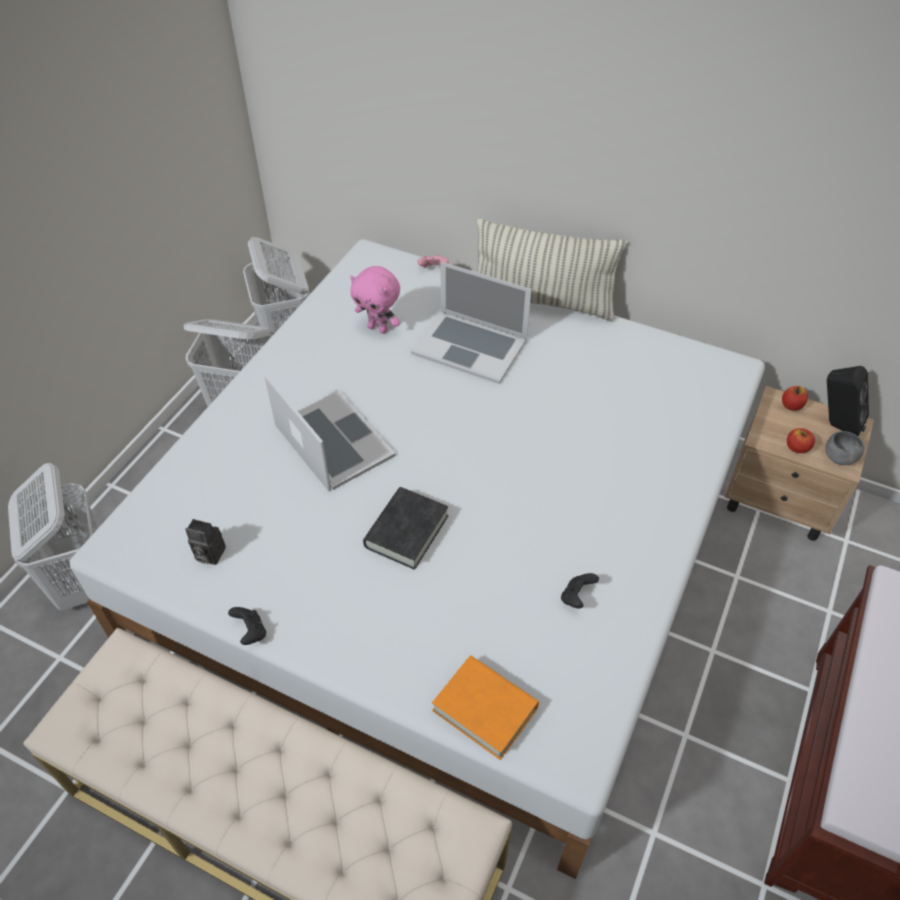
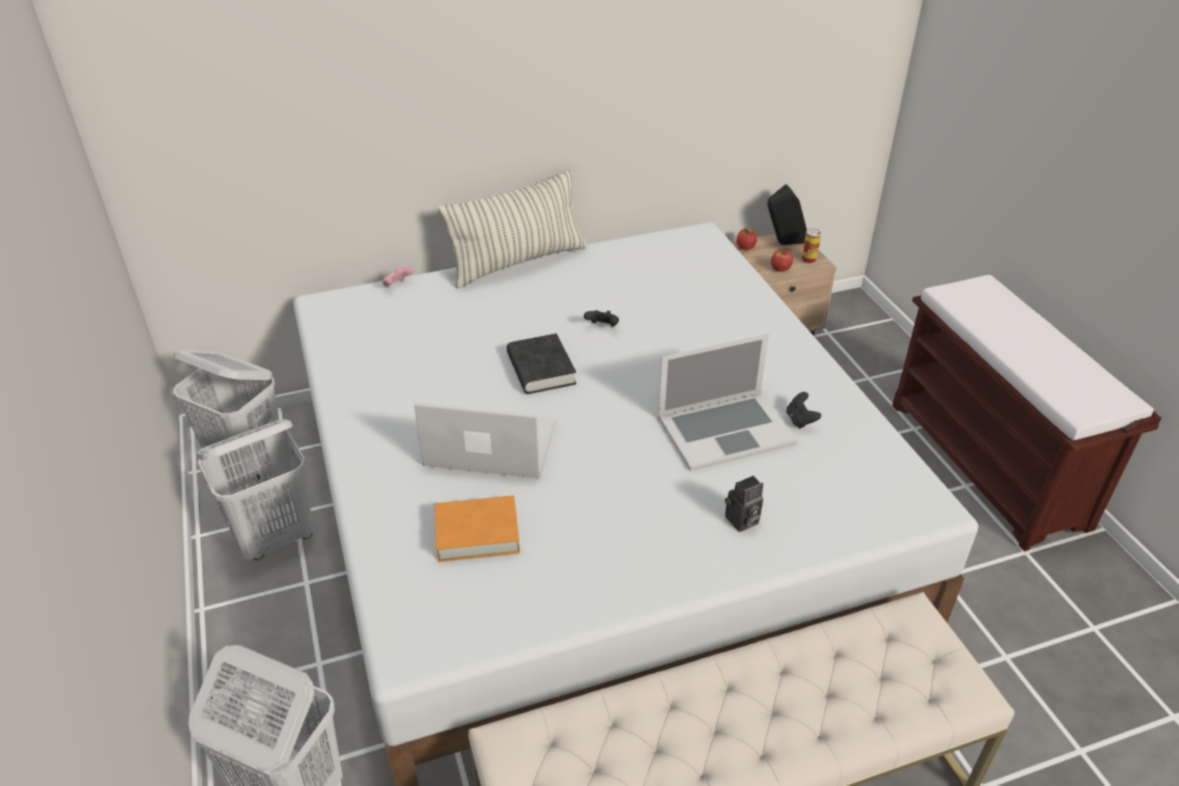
camera: 45 degrees left, 10 degrees down
(208, 554) = (504, 591): camera -> camera (741, 522)
(251, 632) = (621, 612): black game controller -> black game controller (602, 327)
(379, 328) = (411, 348): pink plush toy -> none
(406, 531) = (637, 462): black book -> black book (541, 369)
(470, 346) = (505, 319): laptop -> laptop (725, 429)
(485, 709) = (843, 524): orange book -> orange book (477, 533)
(839, 457) = (809, 260): grey bowl -> can

